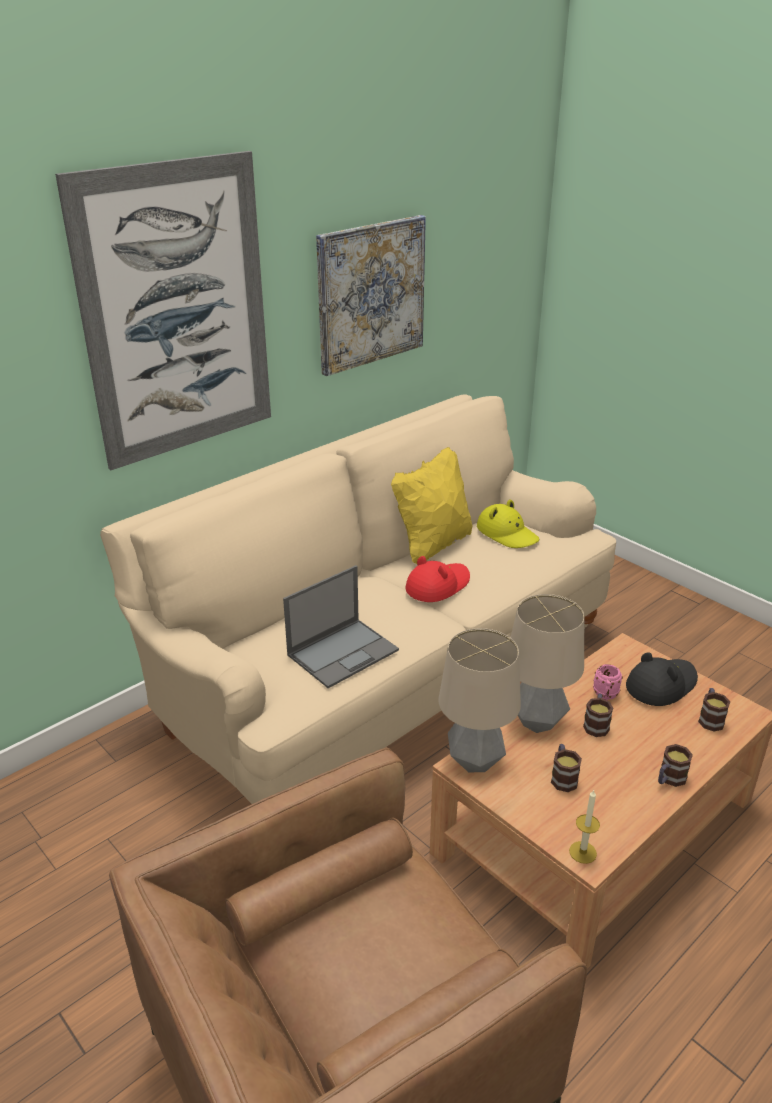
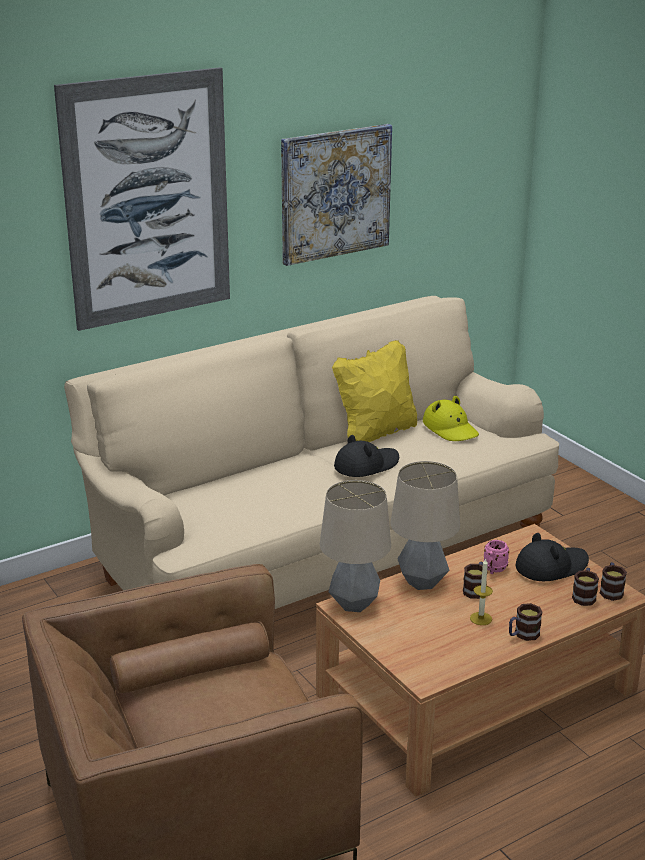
camera: 10 degrees right, 5 degrees down
(343, 652) = (261, 507): laptop -> none
(437, 585) = (366, 465): red hat -> black hat
(563, 777) = (427, 623): mug -> mug (611, 590)
(582, 852) = (421, 675): candle -> candle (481, 618)

